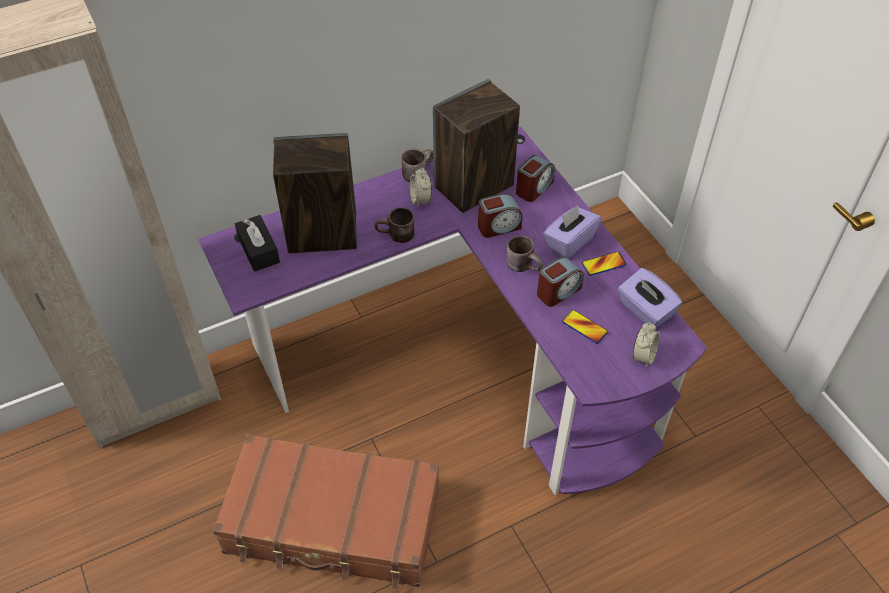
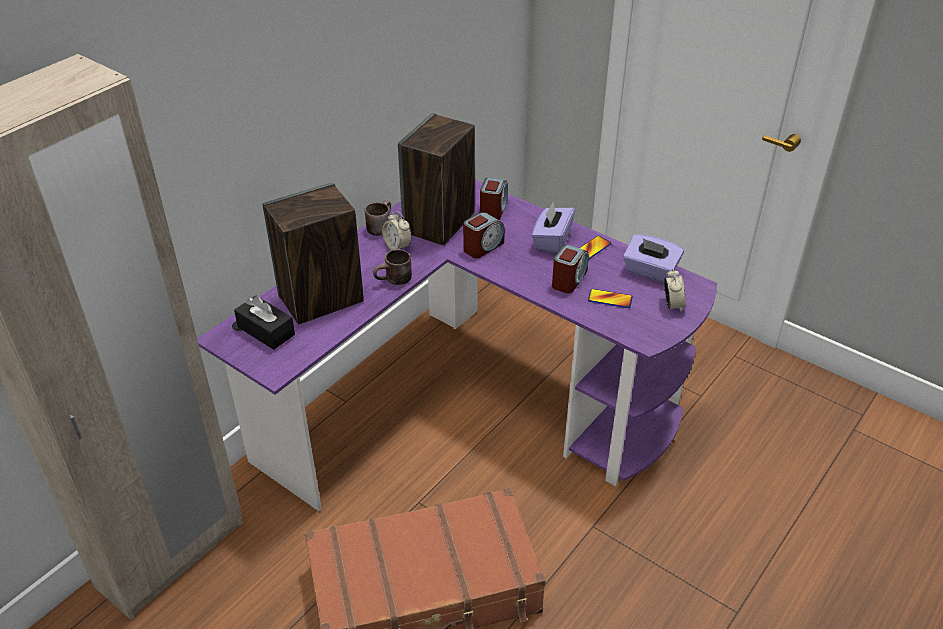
camera: 25 degrees left, 10 degrees down
(525, 265) = (526, 269): brown mug -> none

